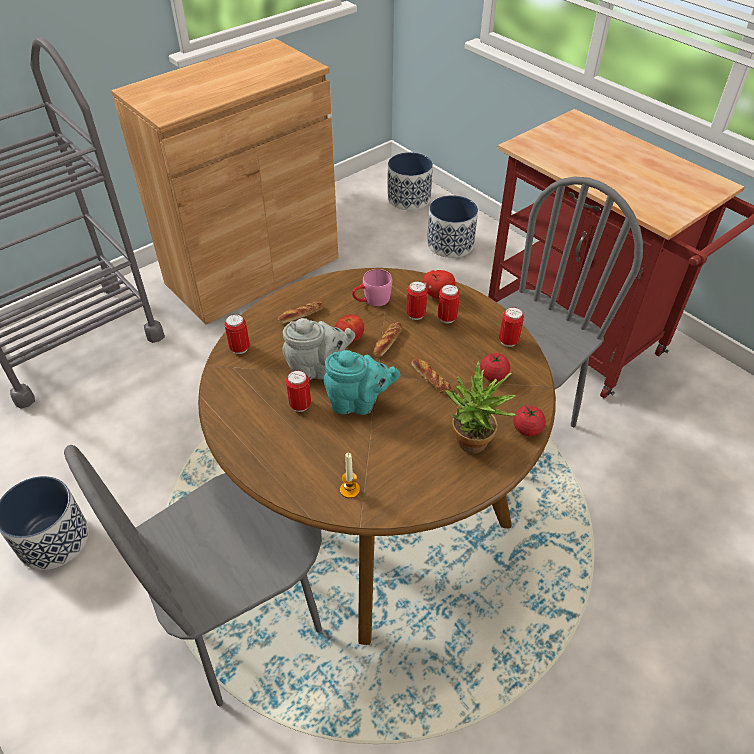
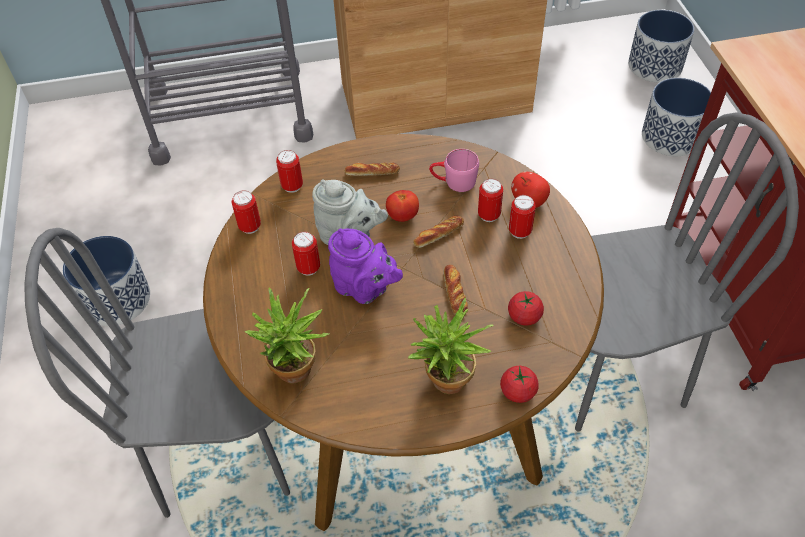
camera: 30 degrees right, 5 degrees up
(350, 490) = (296, 375): candle -> potted plant
(358, 403) = (364, 289): turquoise teapot -> purple teapot
(508, 341) = (569, 284): can -> can (250, 227)

